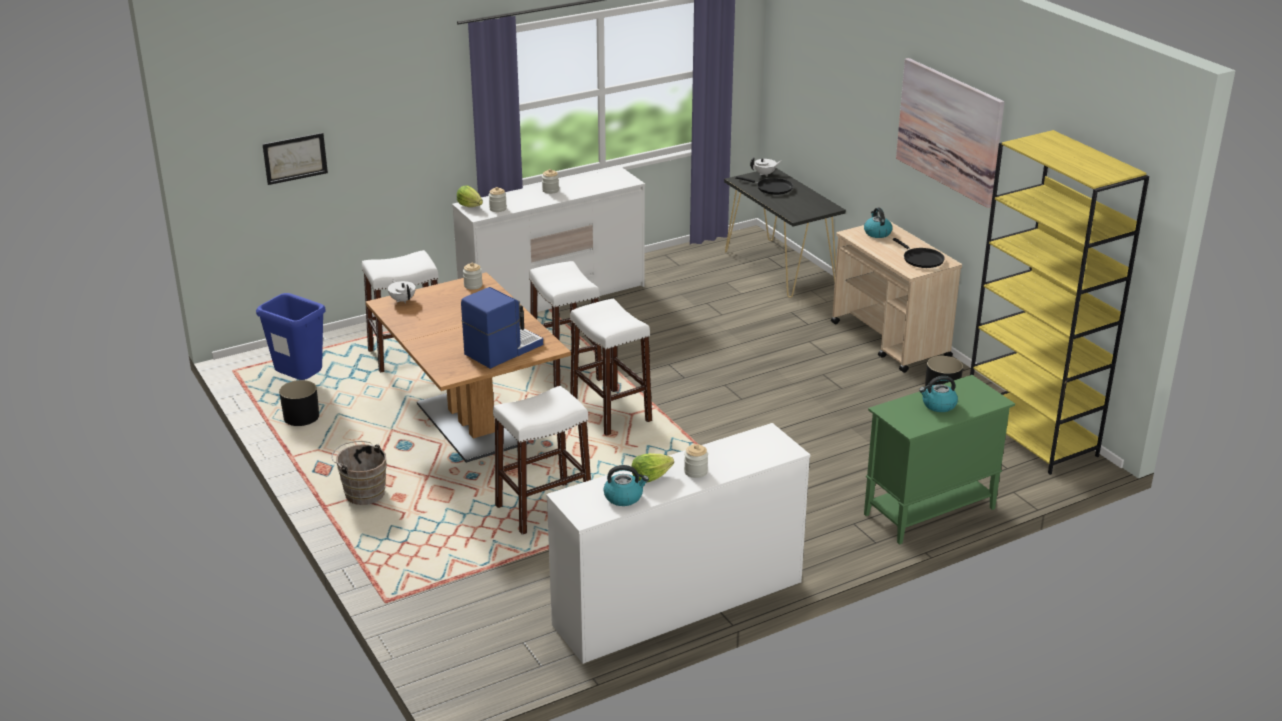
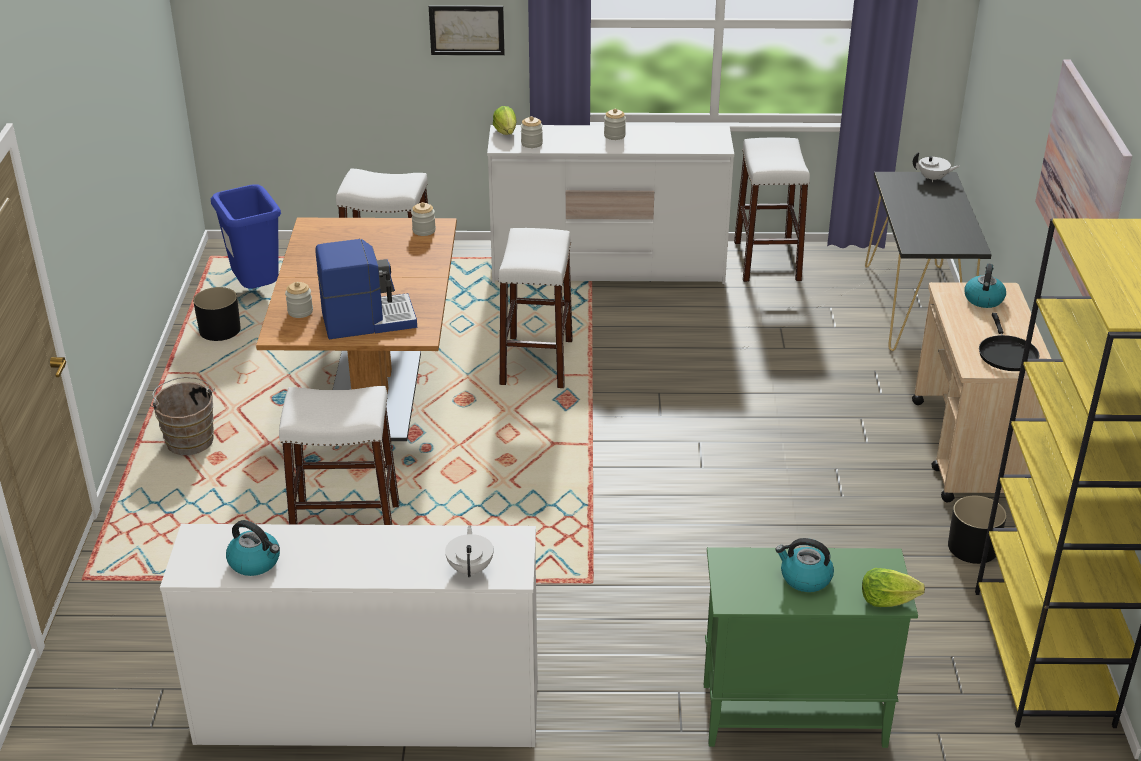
camera: 30 degrees right, 5 degrees up
(295, 158) = (305, 31): picture -> picture (466, 30)
(402, 300) = (333, 227): white teapot -> white teapot (470, 568)
(610, 412) = (533, 433): white stool -> white stool (767, 261)
(650, 477) = (313, 547): lettuce -> lettuce (887, 600)
(695, 471) = (371, 560): jar -> jar (300, 311)
(772, 188) = (922, 199): black frying pan -> none

